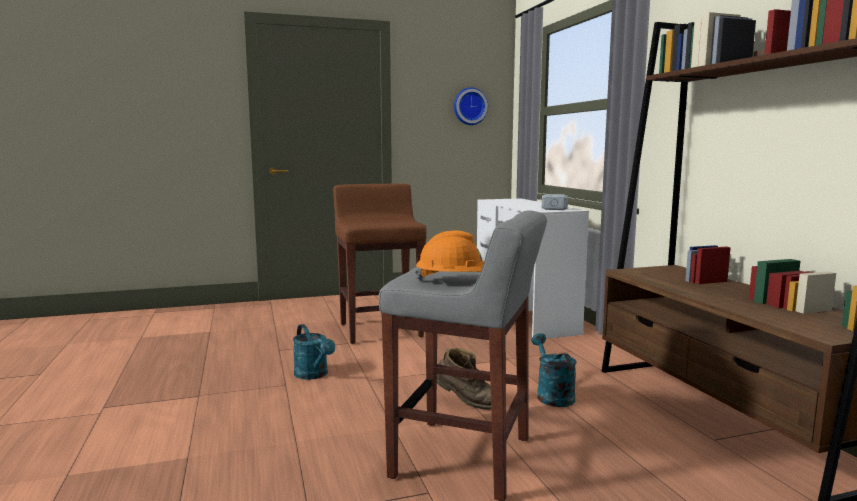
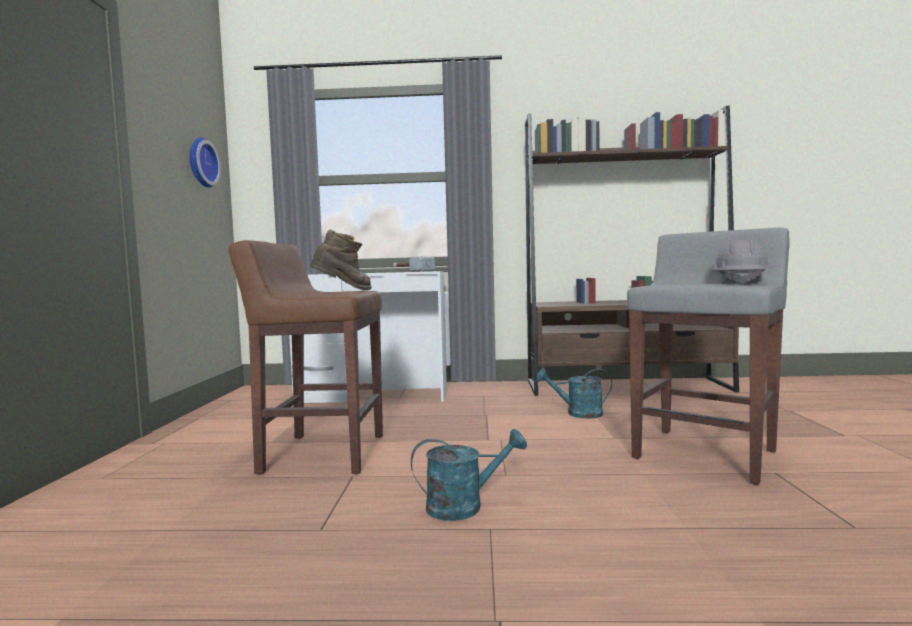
camera: 70 degrees left, 5 degrees down
(453, 281) = (740, 283): orange hard hat -> grey hard hat
(466, 403) = (588, 440): brown boot -> brown boot (344, 291)

